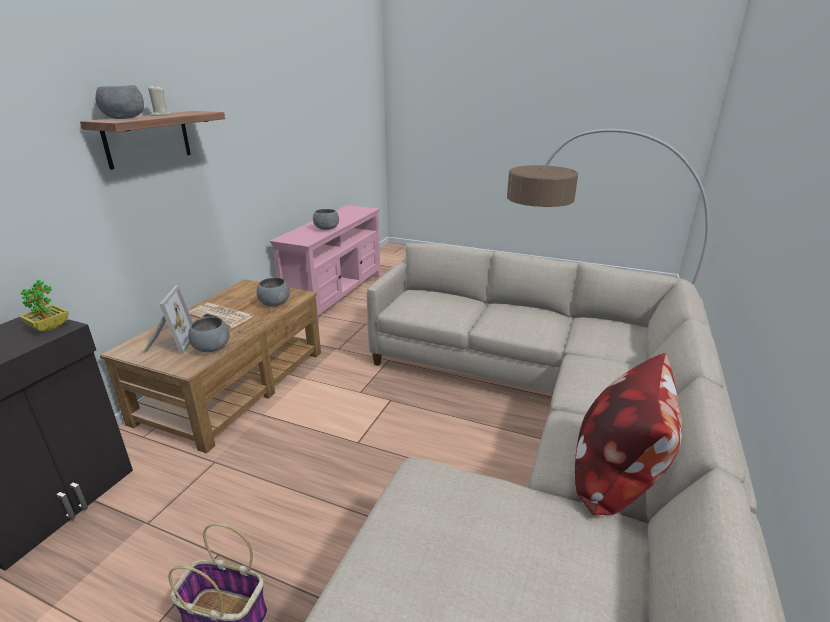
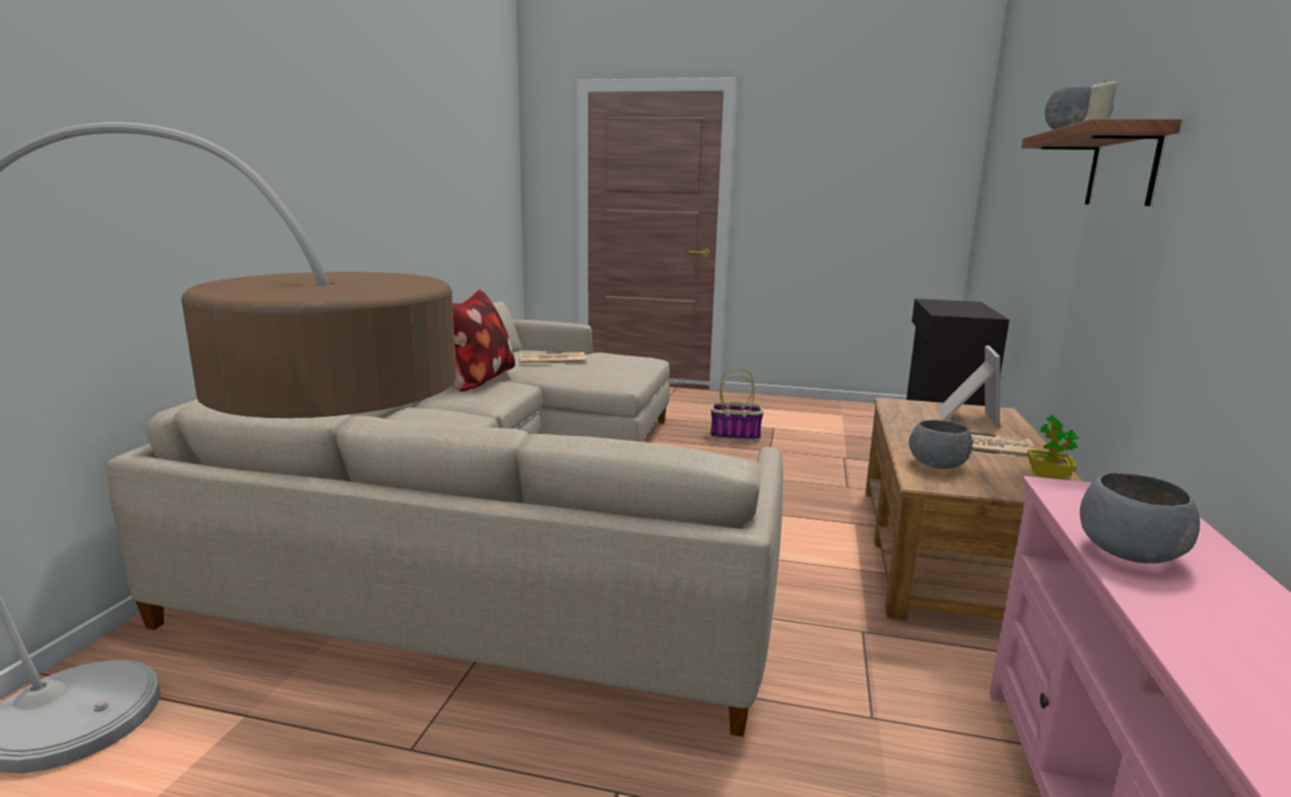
camera: 170 degrees right, 10 degrees down
(49, 327) = (954, 313): potted plant -> potted plant (1048, 475)
(169, 344) = (965, 417): picture frame -> picture frame turned 150 degrees counterclockwise
(211, 348) = (906, 415): grey bowl -> none
(533, 562) = (551, 359): none -> newspaper

